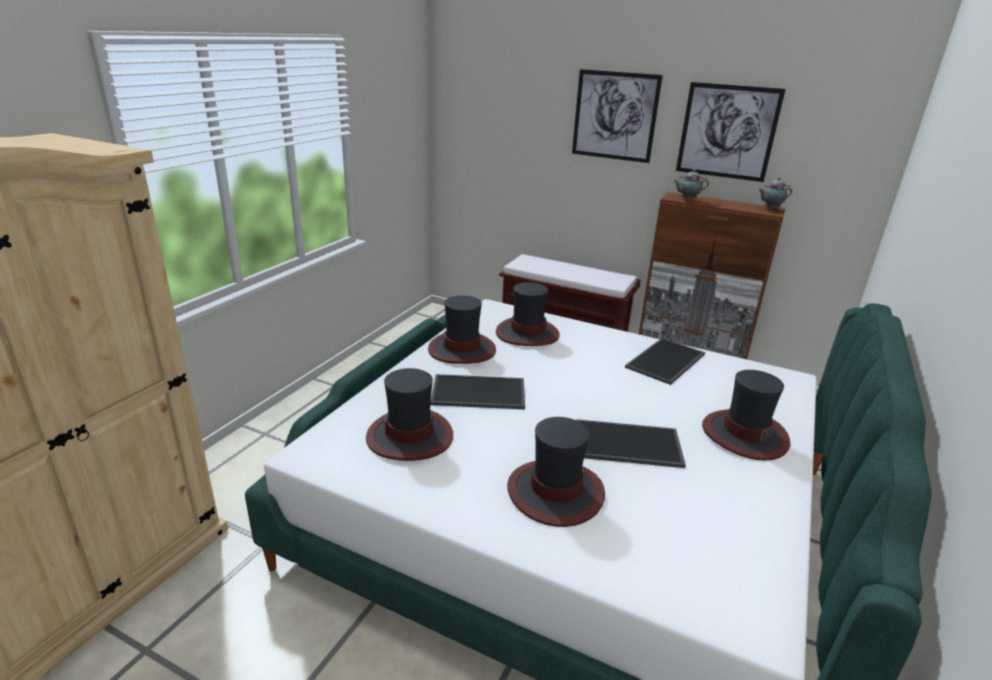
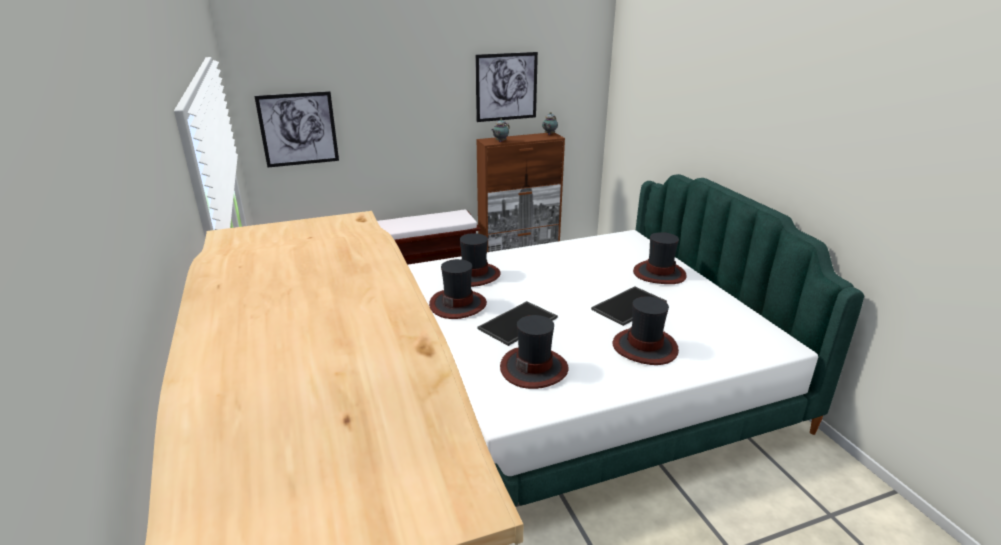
camera: 45 degrees left, 0 degrees up
(615, 116) = (422, 89): picture -> picture (298, 129)
(666, 361) = (569, 254): tray -> none

